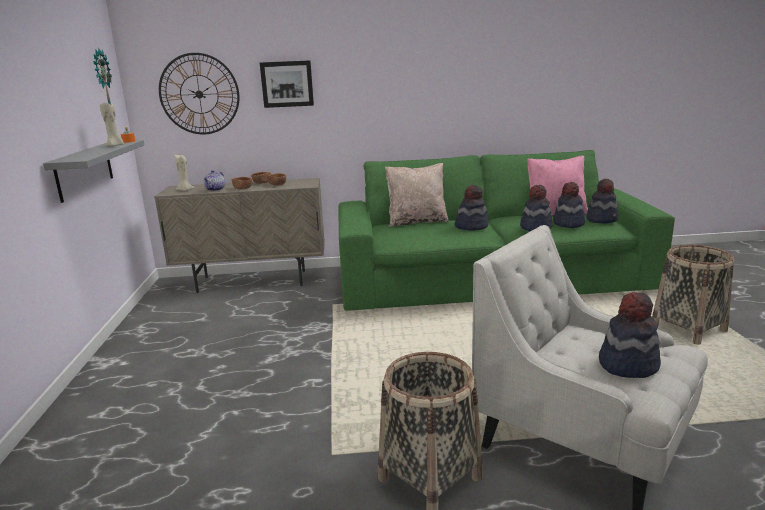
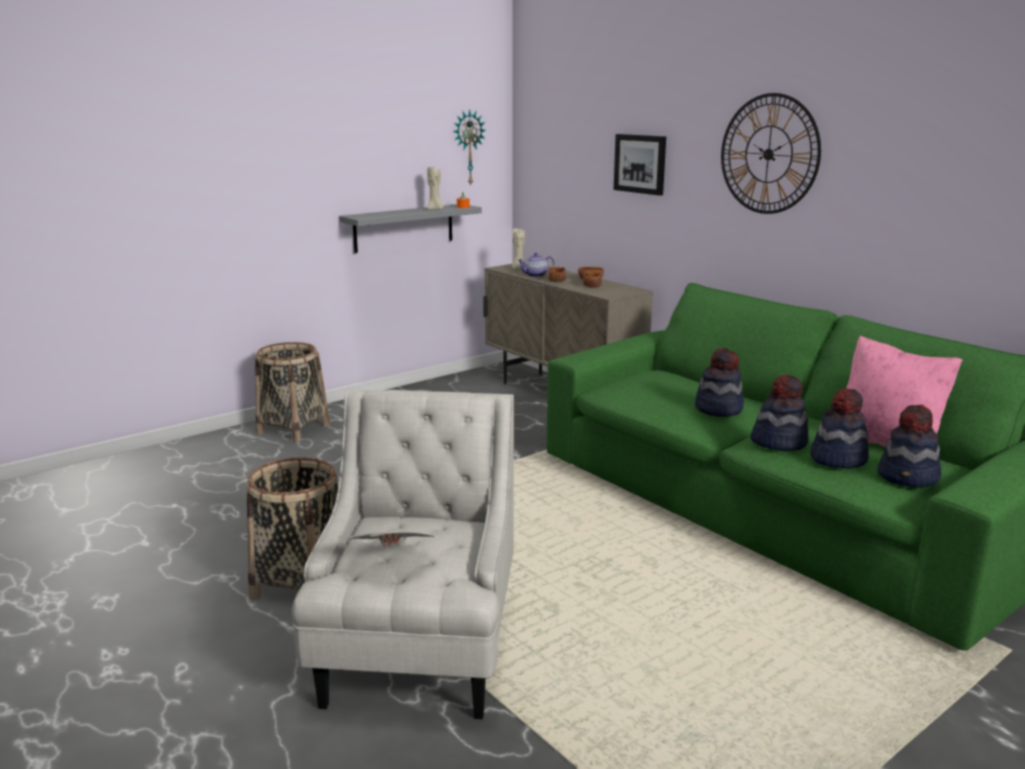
camera: 55 degrees right, 0 degrees up
(199, 94) = (564, 164): wall clock -> wall clock (768, 154)
(417, 222) = (692, 381): beige pillow -> none
(627, 364) = (389, 559): hat -> newspaper
(688, 329) = (838, 700): basket -> basket (293, 429)

